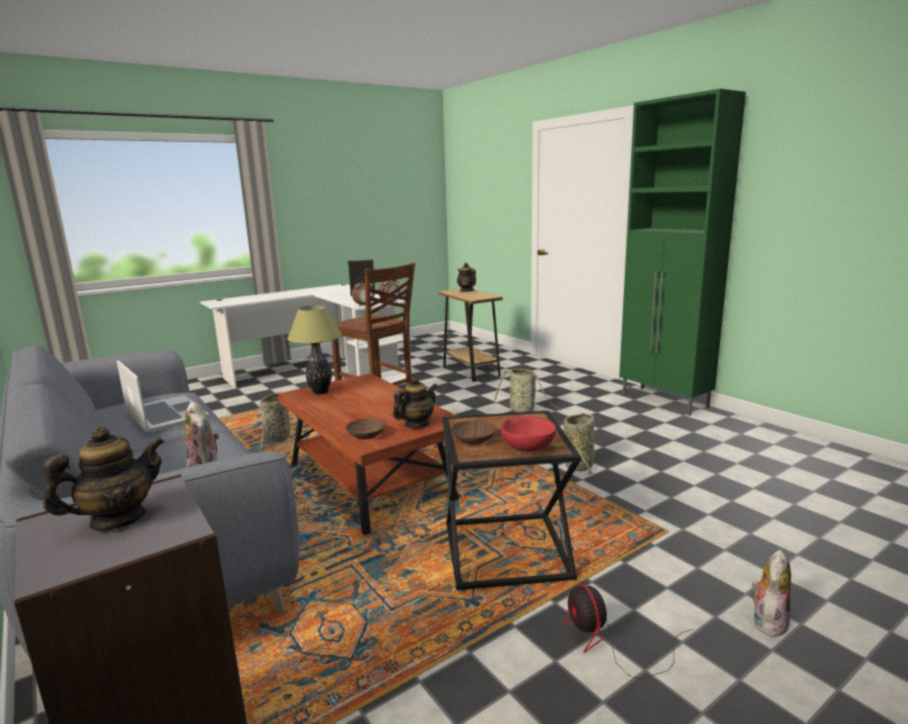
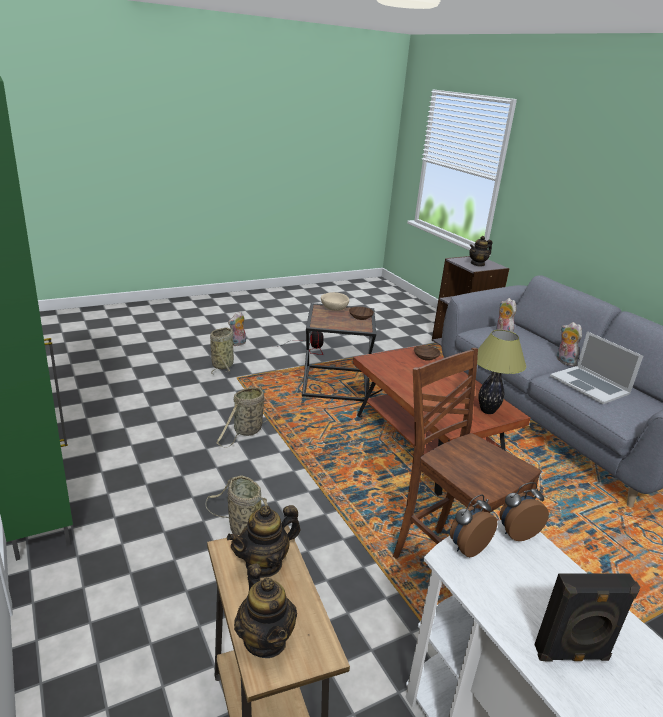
camera: 175 degrees left, 10 degrees up
(144, 450) = (564, 361): none -> plush toy
(277, 440) = (553, 524): basket -> basket (223, 364)
(416, 424) = (392, 360): teapot -> teapot (264, 563)
(528, 448) = (333, 309): red bowl -> beige bowl

